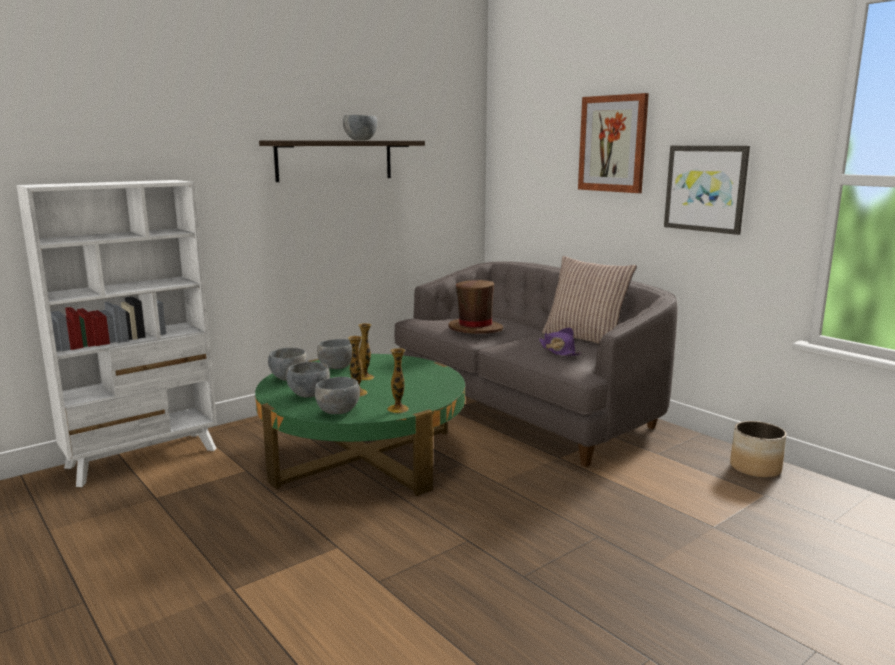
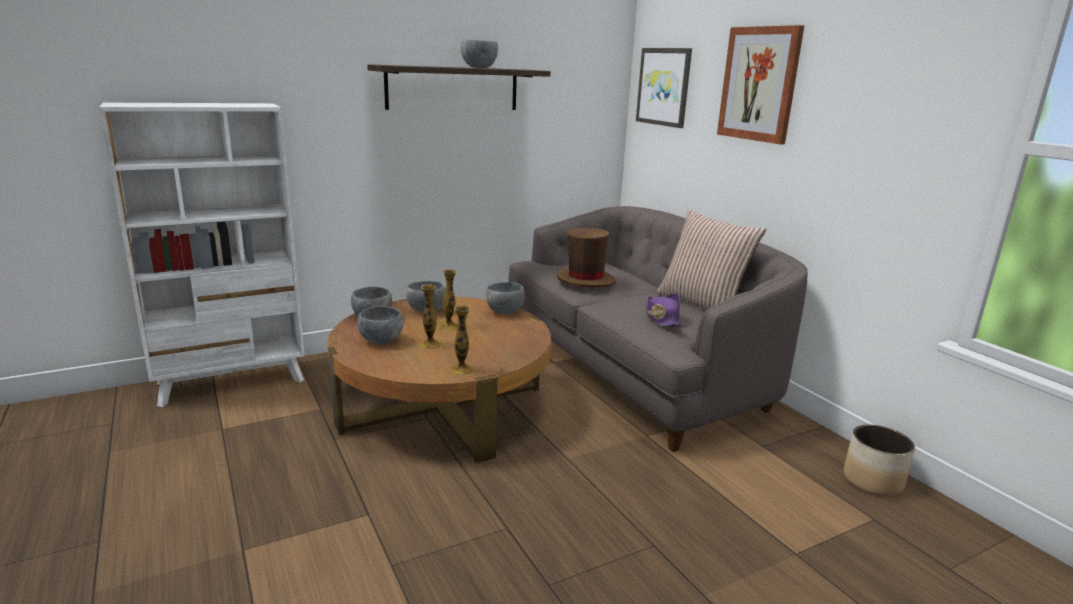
camera: 10 degrees right, 5 degrees up
(338, 412) = (399, 366): grey bowl -> grey bowl (505, 312)
(364, 455) = (442, 406): green coffee table -> brown coffee table
(706, 188) = (858, 145): picture -> picture (664, 87)

